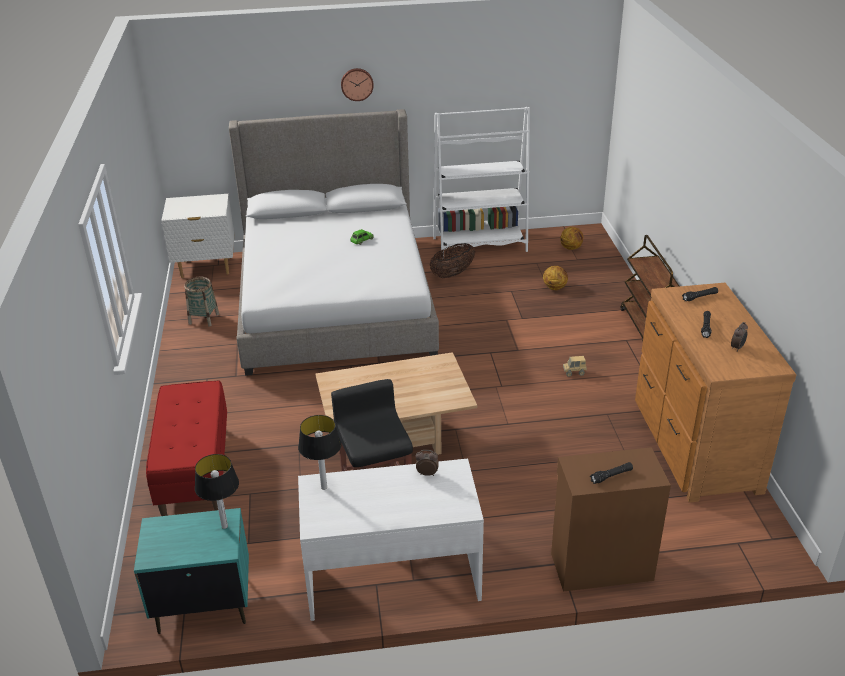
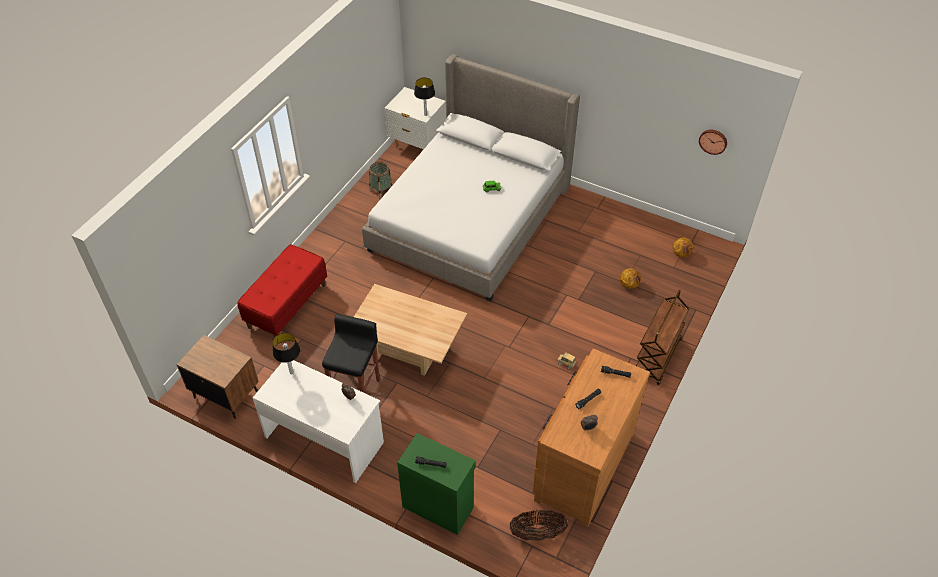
camera: 35 degrees right, 15 degrees up
(203, 604) = (226, 394): turquoise nightstand -> brown nightstand
(225, 526) = (235, 364): table lamp -> table lamp (425, 115)
(357, 84) = (548, 62): wall clock -> wall clock (713, 141)
(452, 274) = (570, 234): basket -> basket (537, 533)
(480, 245) = (616, 216): white bookcase -> none
(600, 565) = (438, 506): brown cabinet -> green cabinet

